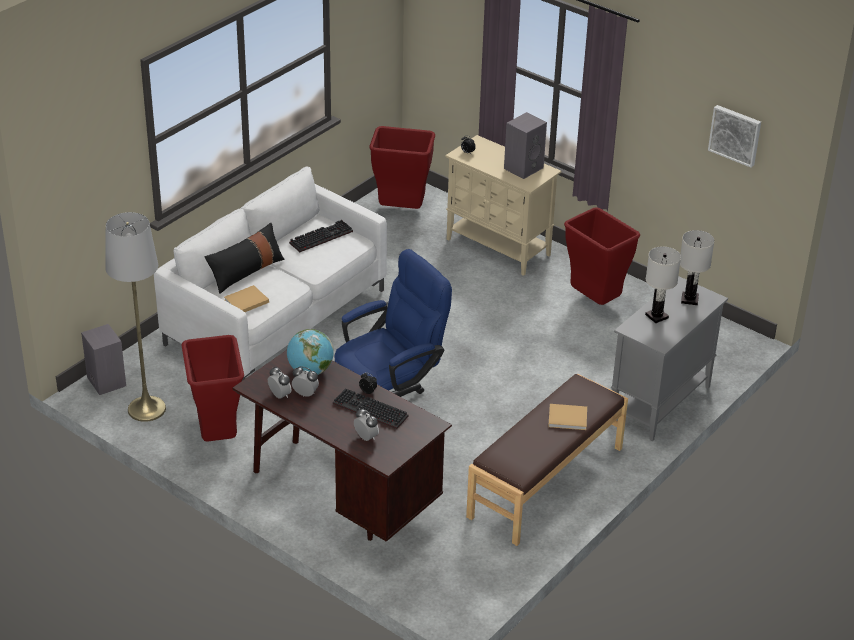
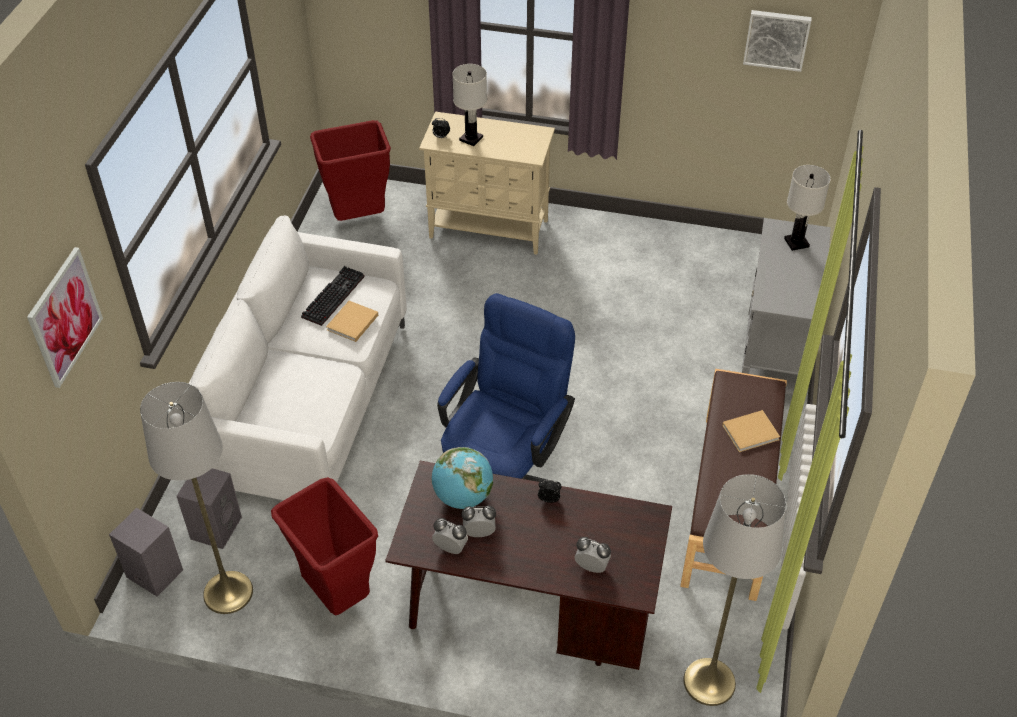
camera: 25 degrees left, 10 degrees up
(91, 153) = (64, 317): none -> picture
(245, 301) = (300, 417): beige book -> beige book (351, 323)
(246, 272) = (274, 375): black pillow -> none
(368, 410) = (567, 526): keyboard -> none
(442, 578) = (709, 682): none -> grey floor lamp
(523, 167) = (513, 136): grey speaker -> grey speaker (215, 527)
(595, 302) = (629, 260): red trash can -> none
(656, 316) = (780, 276): white table lamp -> white table lamp (470, 139)

